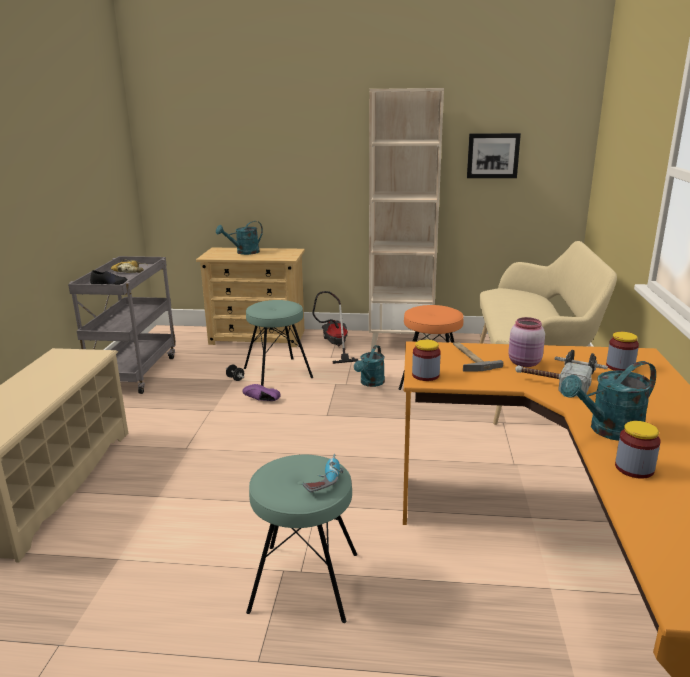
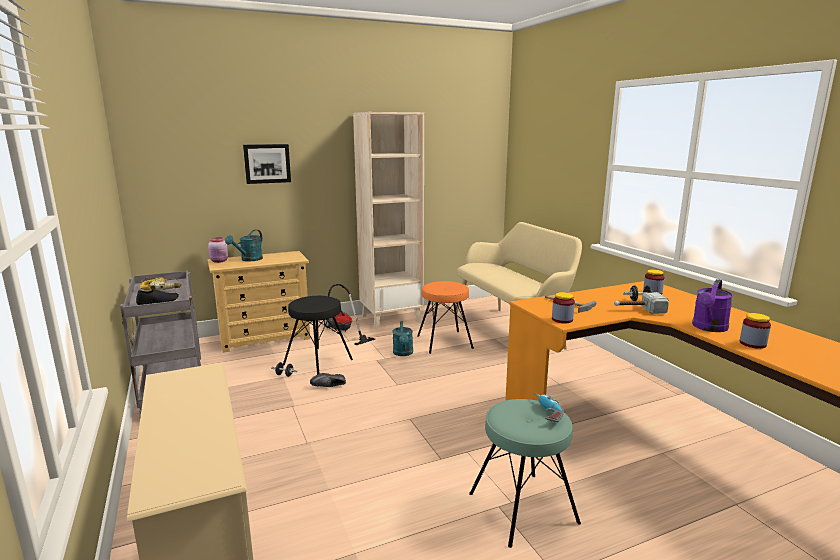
camera: 30 degrees left, 5 degrees down
(261, 400) = (329, 387): purple shoe -> black shoe
(278, 373) = (318, 362): turquoise stool -> black stool
(493, 155) = (442, 164): picture -> picture (267, 163)
(524, 363) = (603, 301): pink jar -> pink jar (219, 261)
(608, 431) = (708, 328): turquoise watering can -> purple watering can

